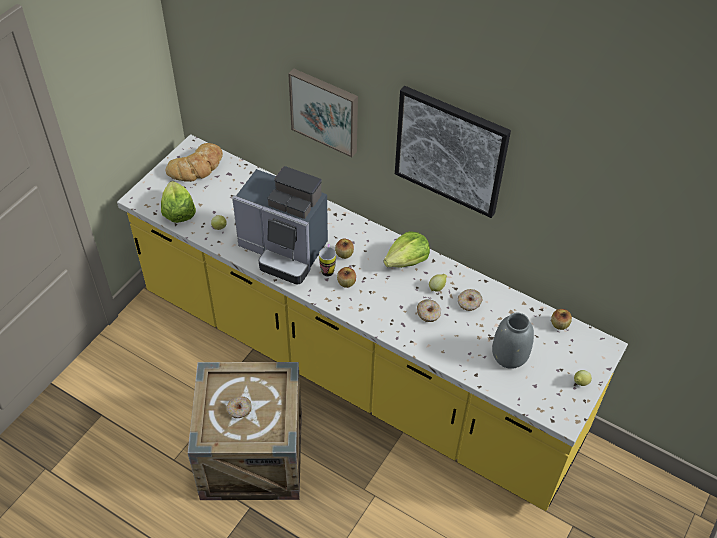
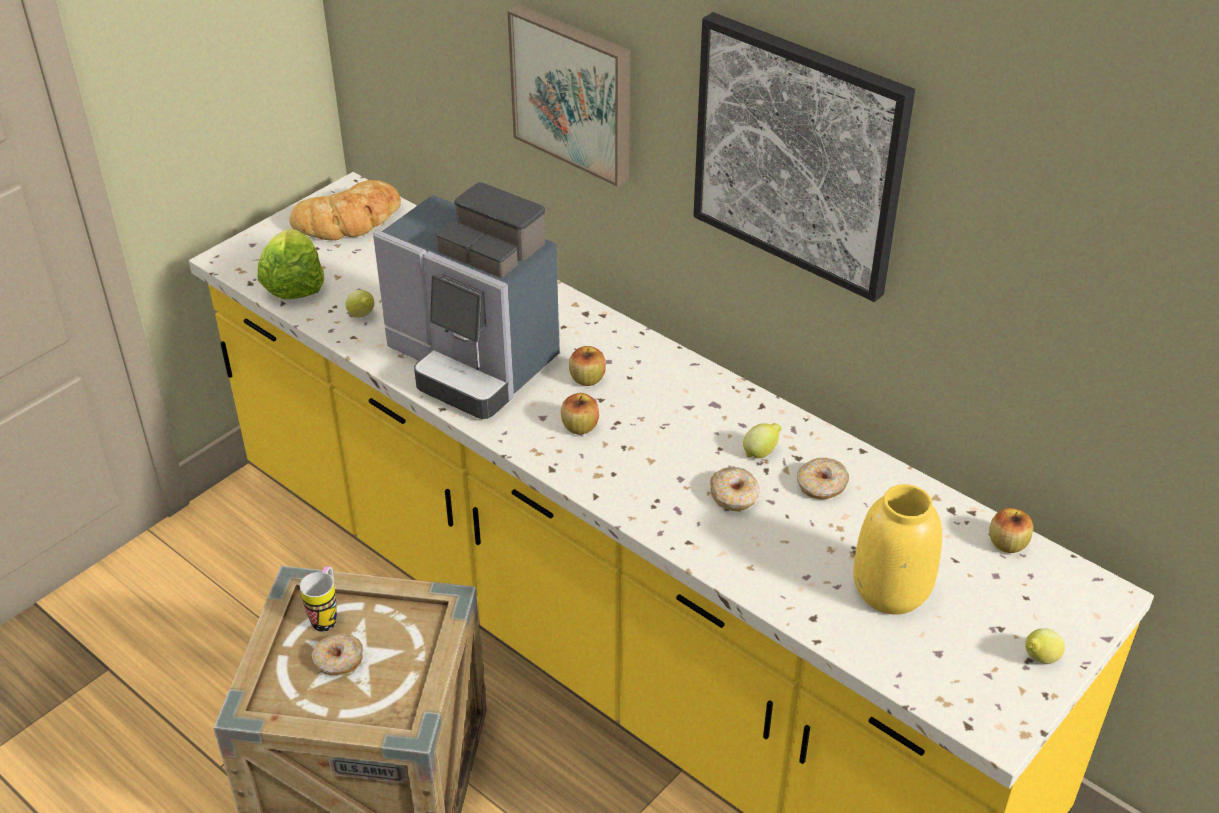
camera: 10 degrees right, 10 degrees down
(328, 268) = (549, 400): mug -> mug (327, 616)
(407, 260) = (709, 401): lettuce -> none
(510, 356) = (892, 591): grey vase -> yellow vase

